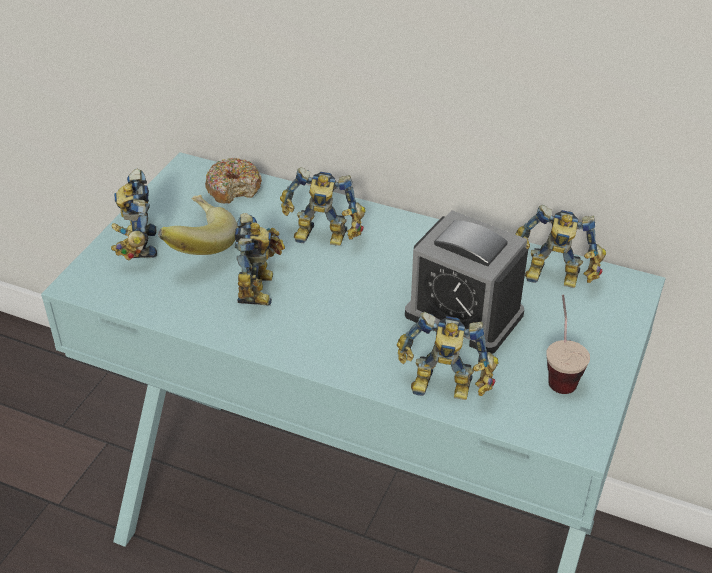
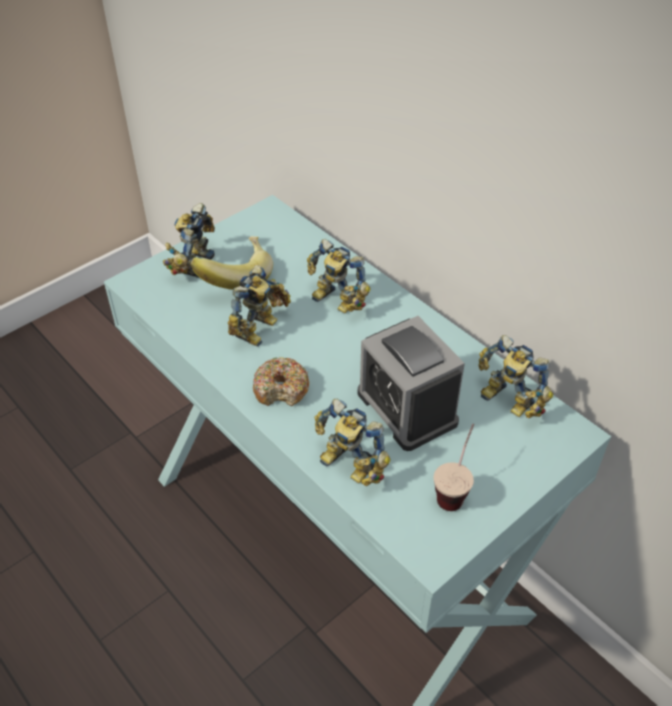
camera: 25 degrees right, 5 degrees up
(234, 188) = (293, 238): donut -> donut (281, 389)

